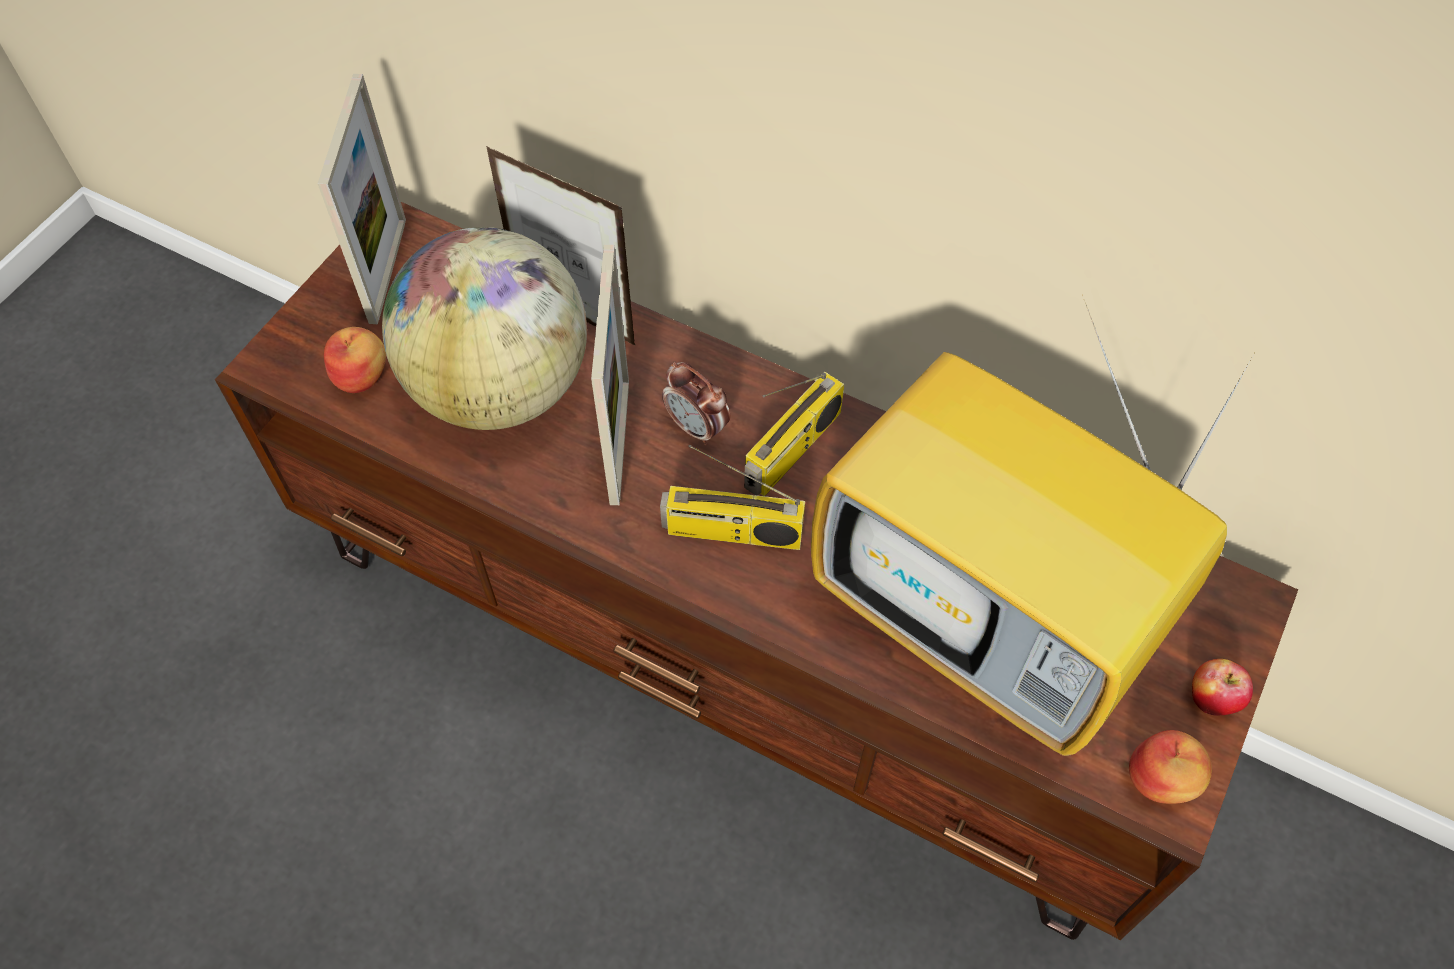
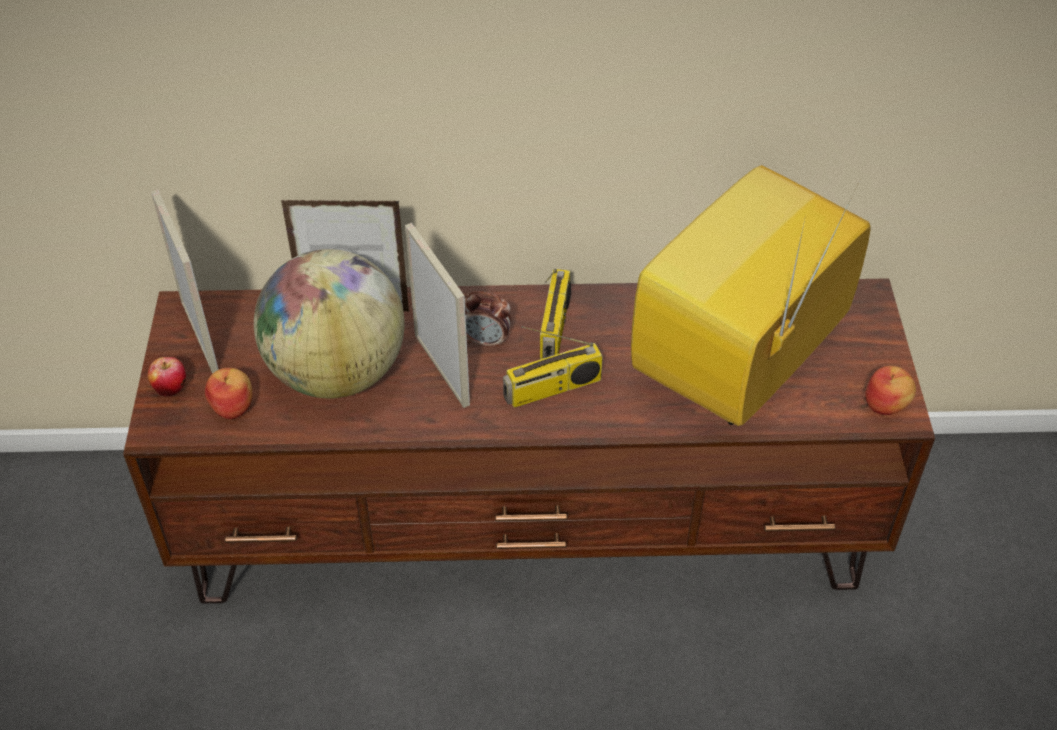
camera: 30 degrees left, 10 degrees down
(990, 620) = (738, 367): television -> television turned 120 degrees clockwise
(1212, 699) = (883, 353): apple -> apple (171, 389)

